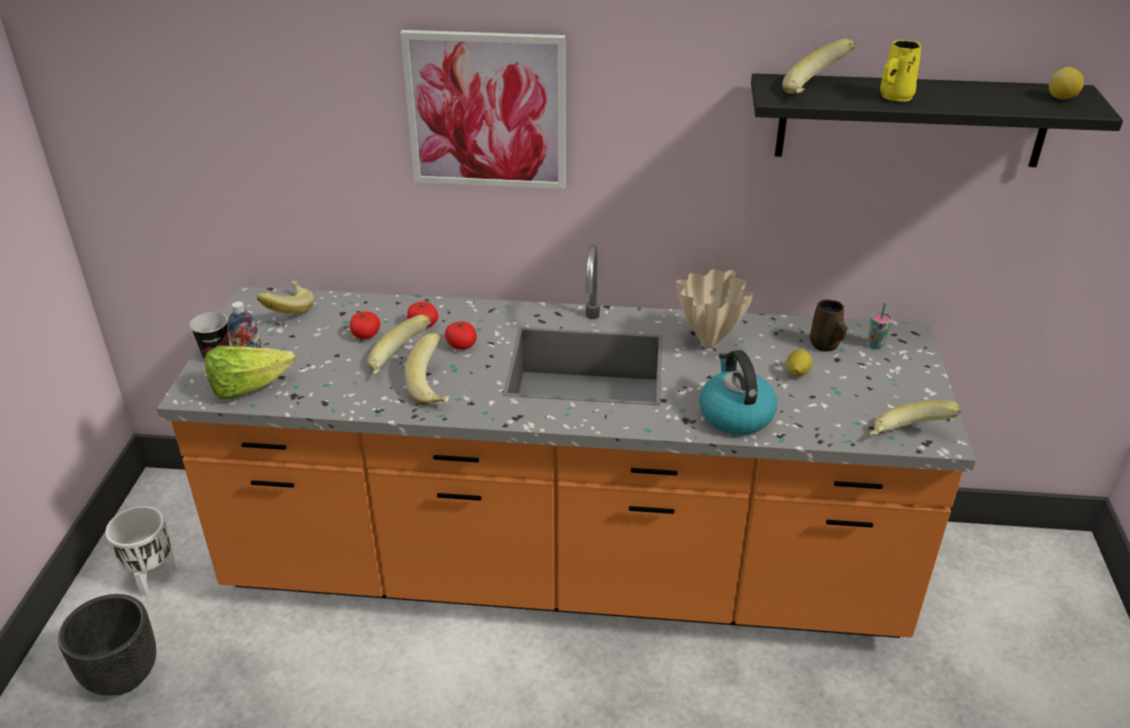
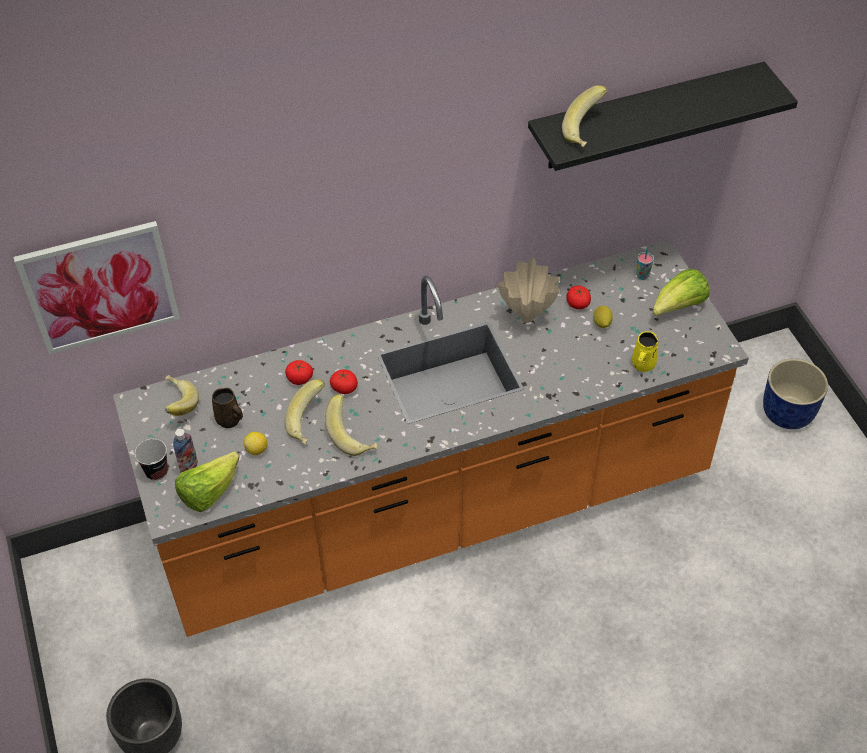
camera: 25 degrees left, 15 degrees up
(153, 577) = (111, 651): white planter -> none
(366, 334) = (261, 405): tomato -> tomato (577, 303)
(487, 110) = (322, 204): picture -> picture (100, 287)
(735, 414) = (579, 378): kettle -> none
(825, 345) = (608, 289): brown mug -> brown mug (230, 420)
(894, 97) = (643, 121): yellow mug -> yellow mug (642, 365)
(906, 385) = (678, 307): none -> lettuce
(908, 438) = (700, 355): banana -> none
(1054, 620) = (788, 411): none -> blue planter
(1062, 98) = (751, 86): lemon -> lemon (257, 450)

